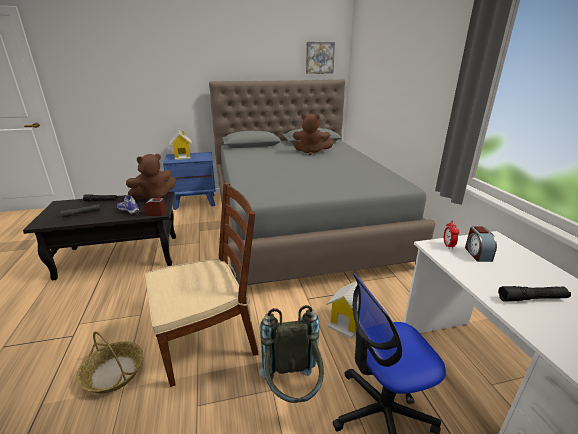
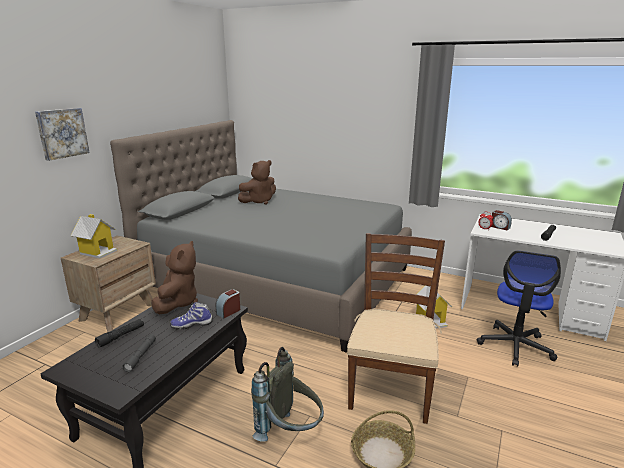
camera: 50 degrees left, 5 degrees down
(194, 202) = (118, 312): blue nightstand -> brown nightstand
(293, 390) = (475, 369): grey backpack -> grey backpack (290, 433)
(319, 58) = (206, 99): picture -> picture (62, 133)

